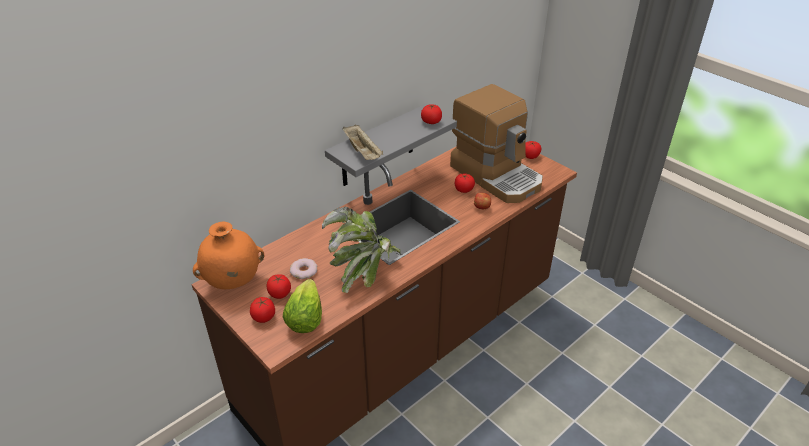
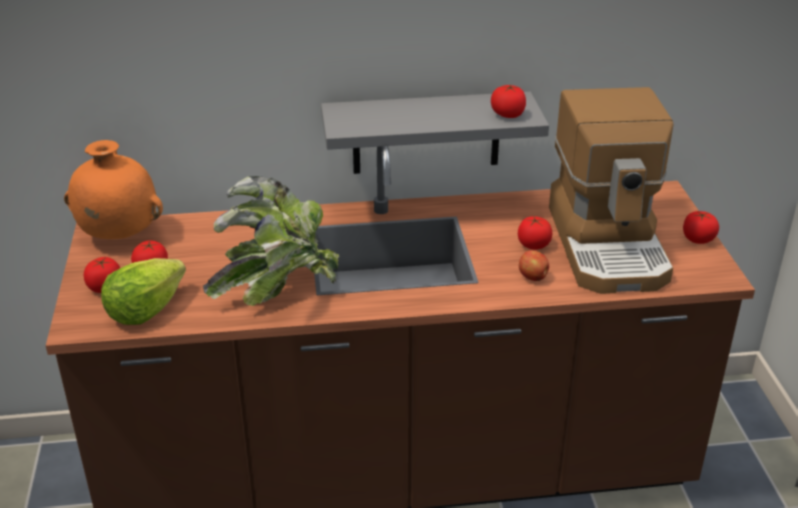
camera: 35 degrees right, 5 degrees down
(304, 271) = (207, 258): donut -> none
(363, 152) = (364, 120): beige tray -> none

